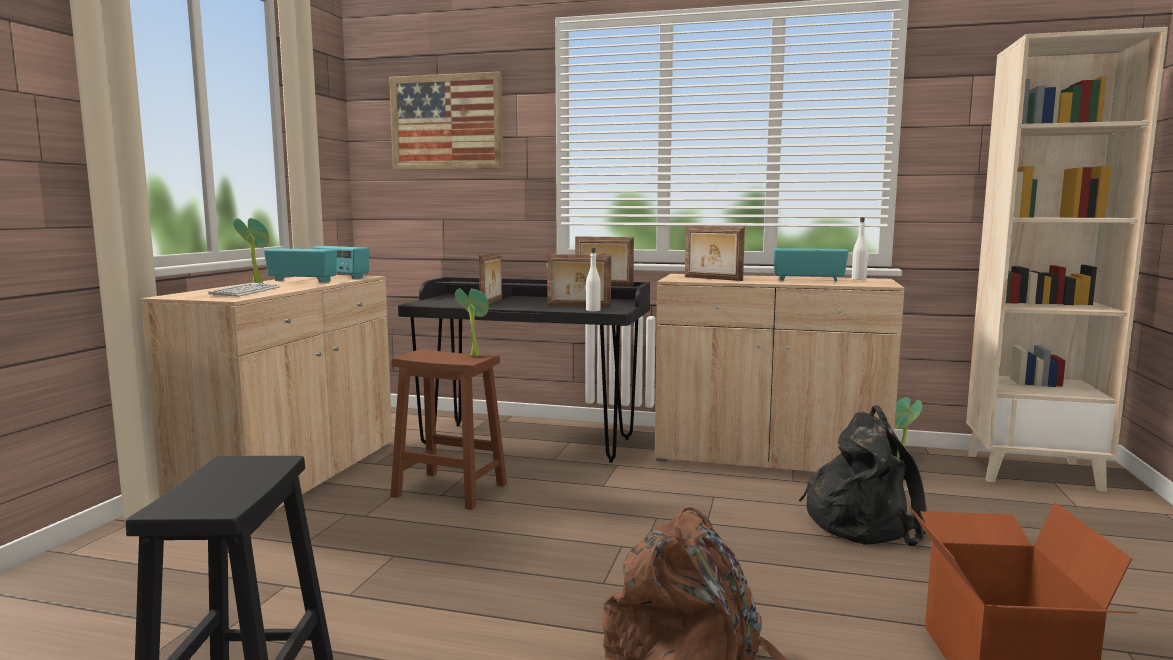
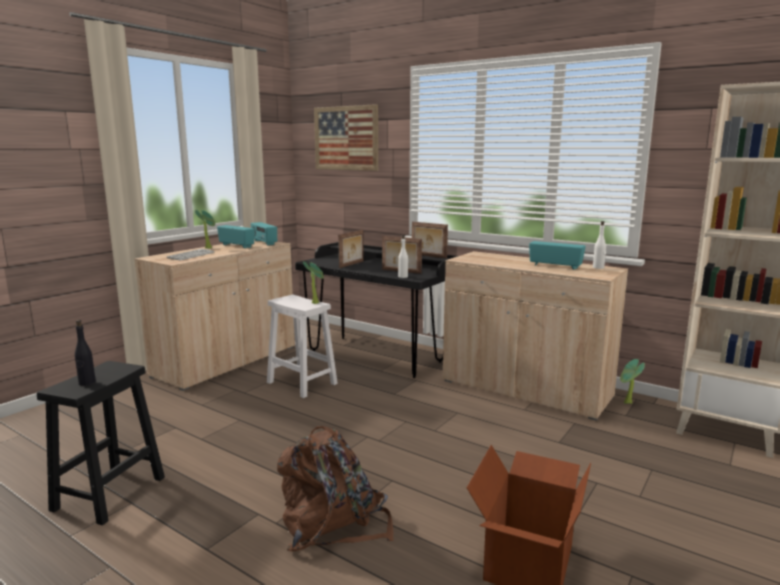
camera: 20 degrees right, 5 degrees up
(221, 492) = (87, 383): none -> black bottle
(448, 490) = (301, 383): brown stool -> white stool
(712, 279) = (488, 260): picture frame -> none
(862, 522) = (541, 448): black backpack -> none

